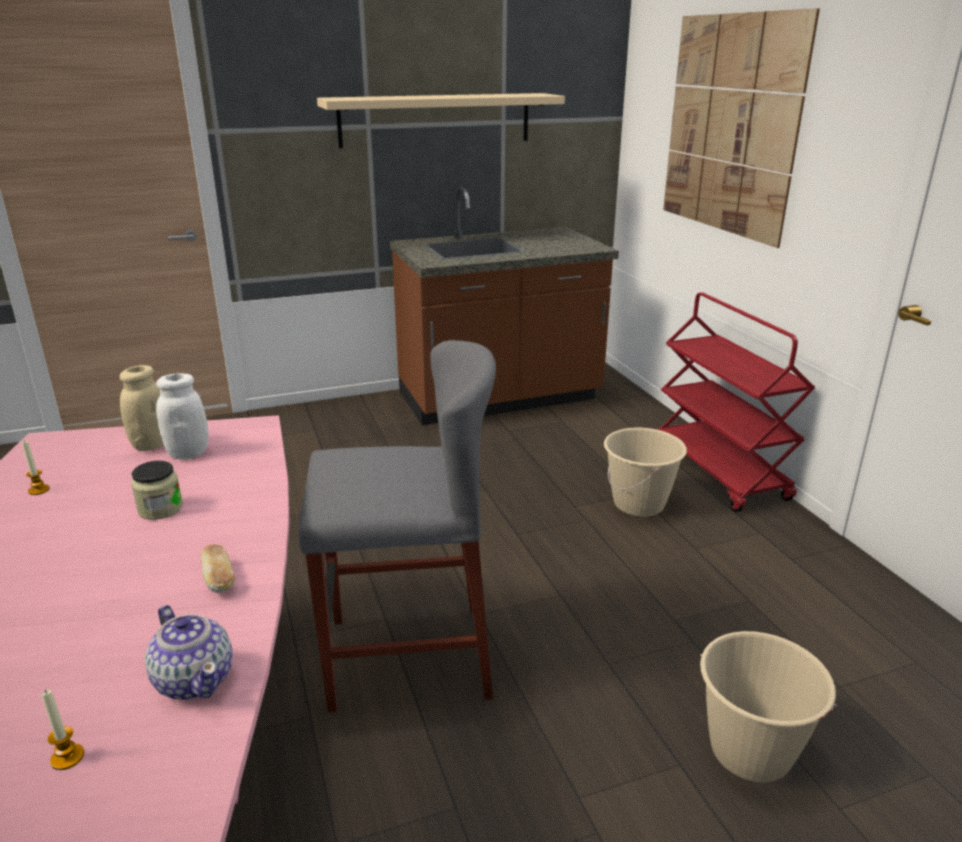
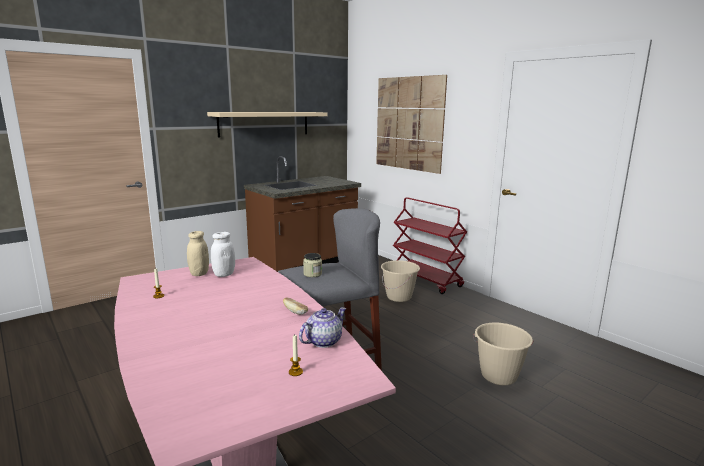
camera: 20 degrees left, 10 degrees down
(160, 509) = (235, 294): jar -> jar (312, 274)
(195, 679) = (323, 341): teapot -> teapot turned 75 degrees counterclockwise

